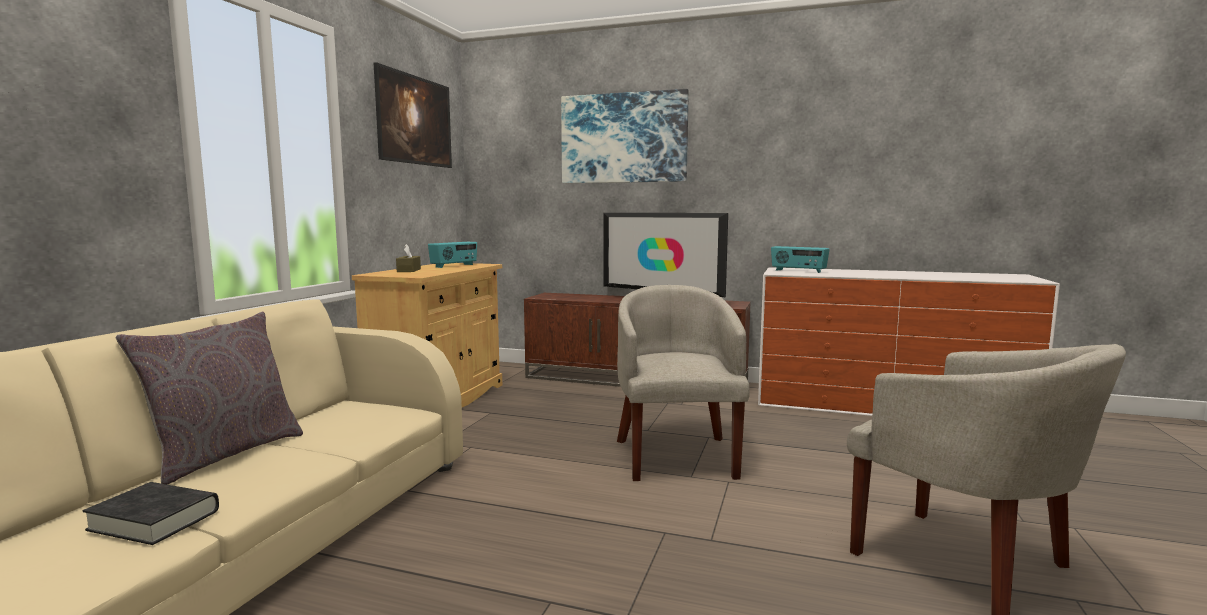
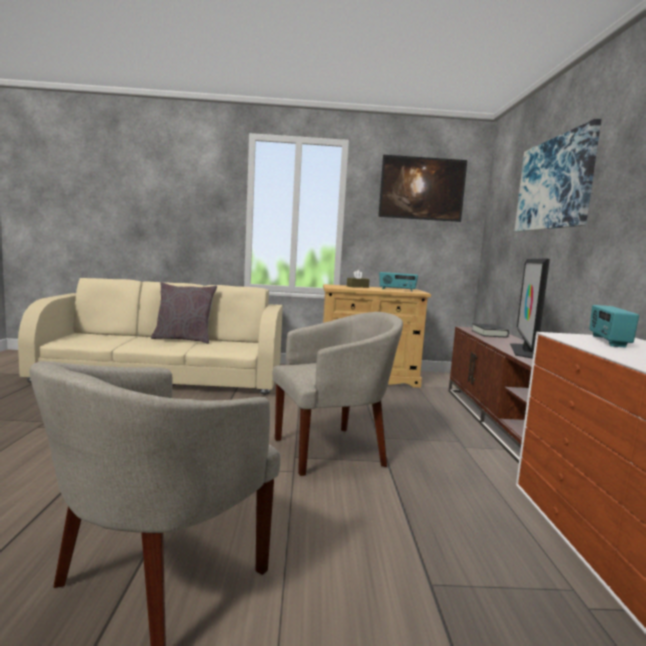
camera: 70 degrees right, 0 degrees up
(154, 520) = (119, 341): black book -> black book (489, 334)

